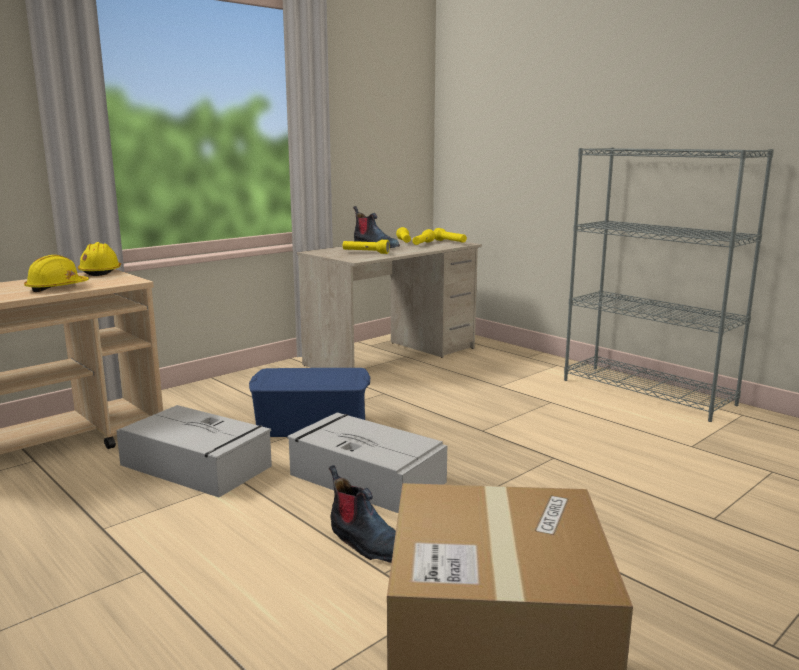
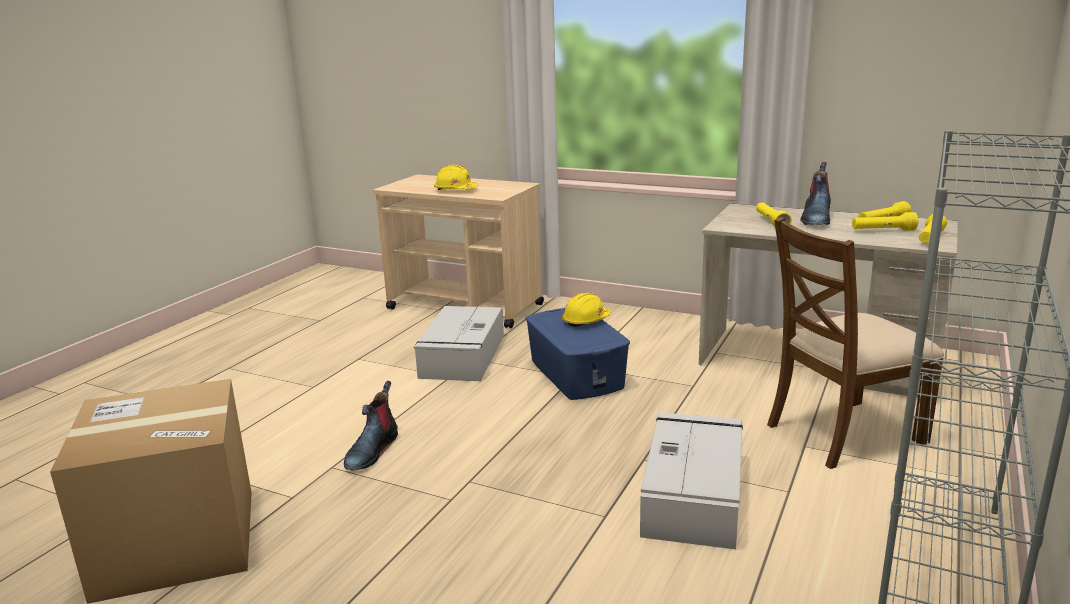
camera: 70 degrees right, 5 degrees up
(100, 272) = (521, 184): yellow hard hat -> yellow hard hat (585, 320)
(365, 477) = (484, 423): grey storage box -> grey storage box (693, 493)
(490, 374) = (842, 432): none -> brown chair

